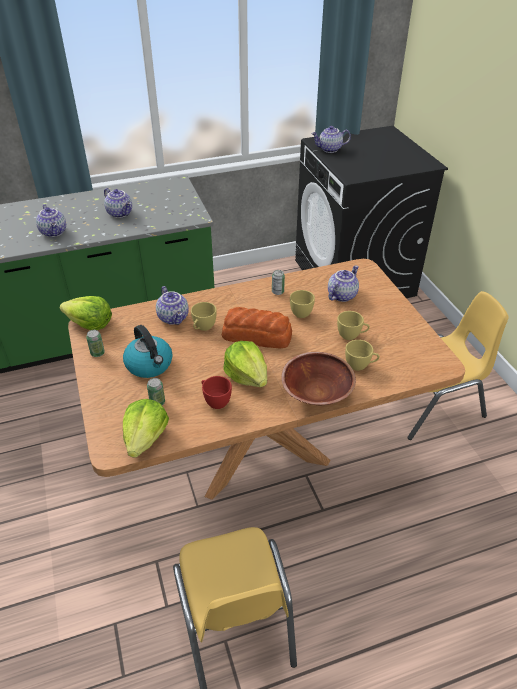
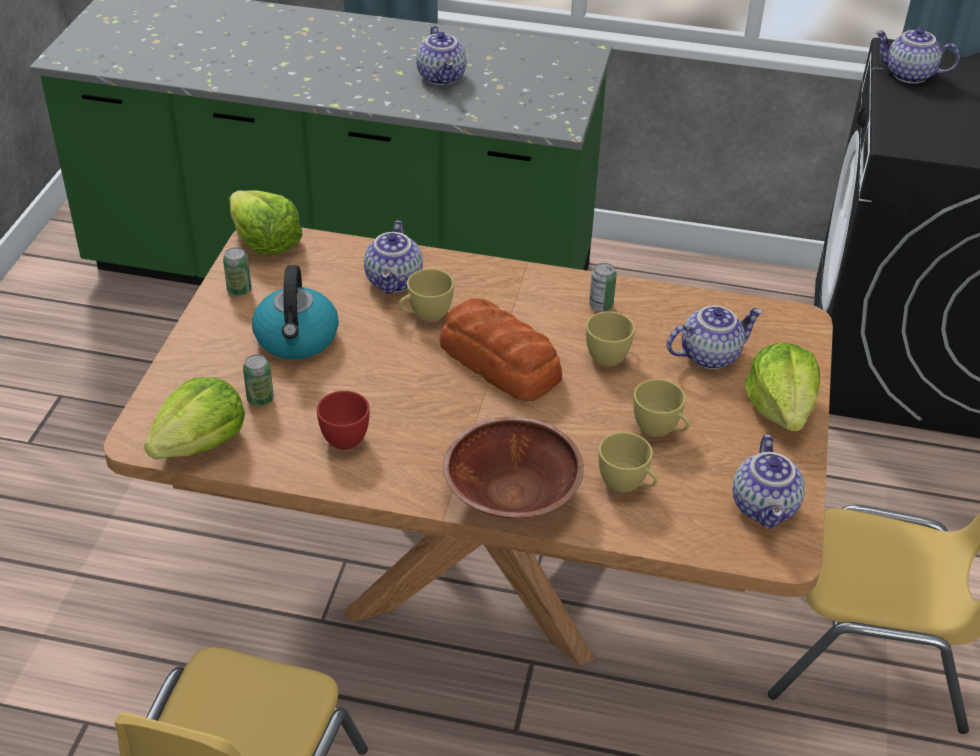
camera: 30 degrees right, 0 degrees up
(54, 232) = (317, 75): teapot -> teapot (766, 507)
(247, 376) = (426, 419): lettuce -> lettuce (781, 408)

